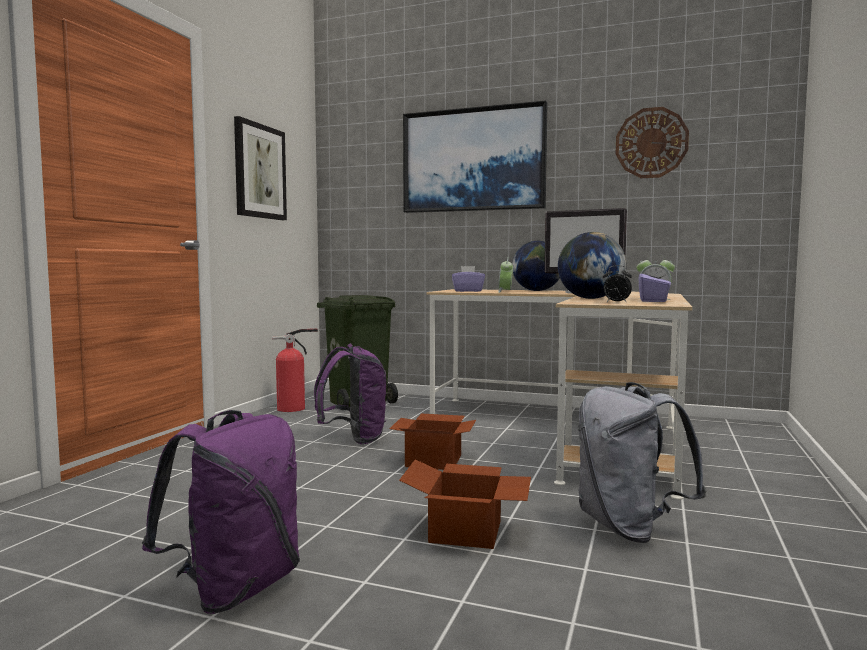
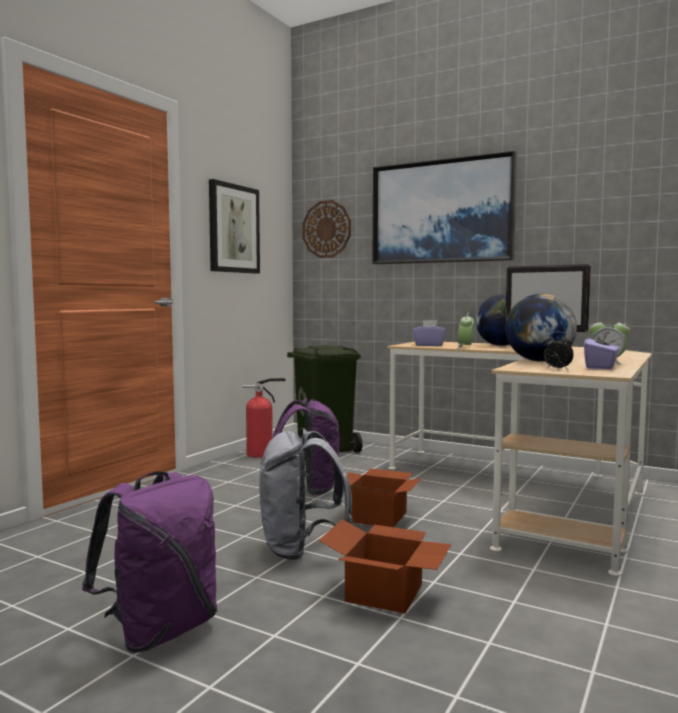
camera: 10 degrees right, 0 degrees up
(629, 528) = (550, 603): grey backpack -> grey backpack (300, 549)
(651, 143) = (626, 192): wall clock -> wall clock (326, 229)

